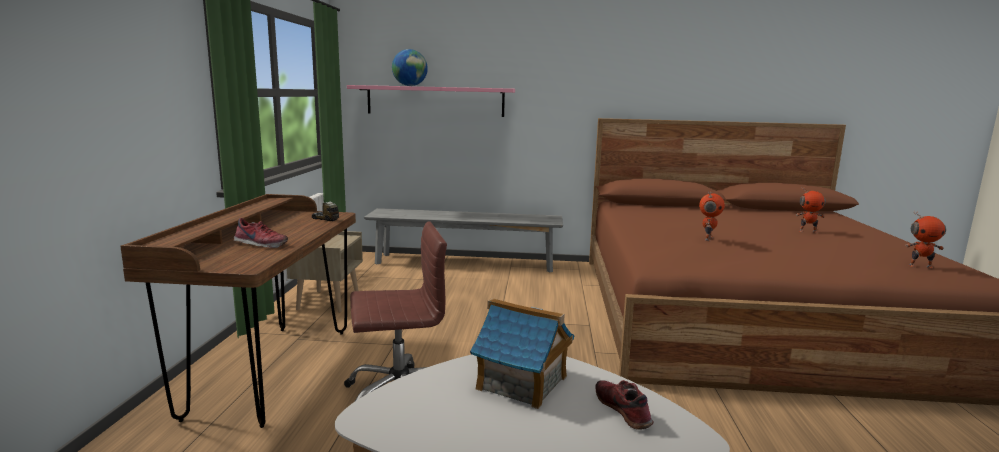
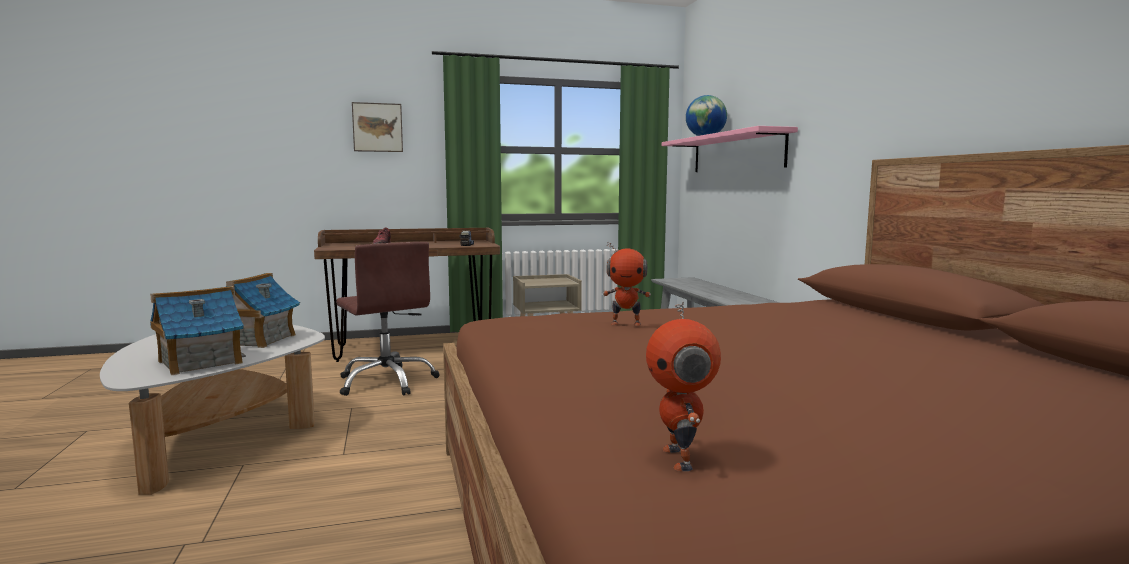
camera: 70 degrees right, 5 degrees down
(126, 59) = (377, 127): none -> picture
(624, 410) = (199, 362): shoe -> toy house
(807, 231) = (889, 387): toy robot -> none

